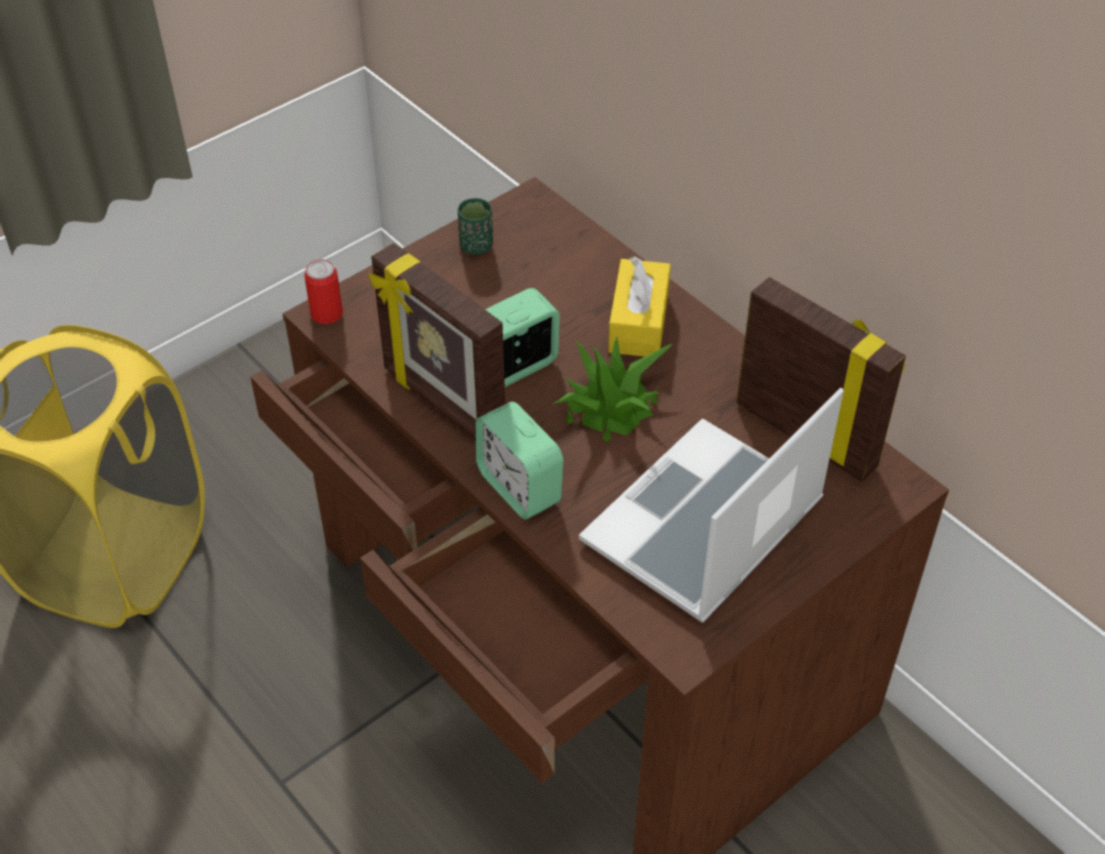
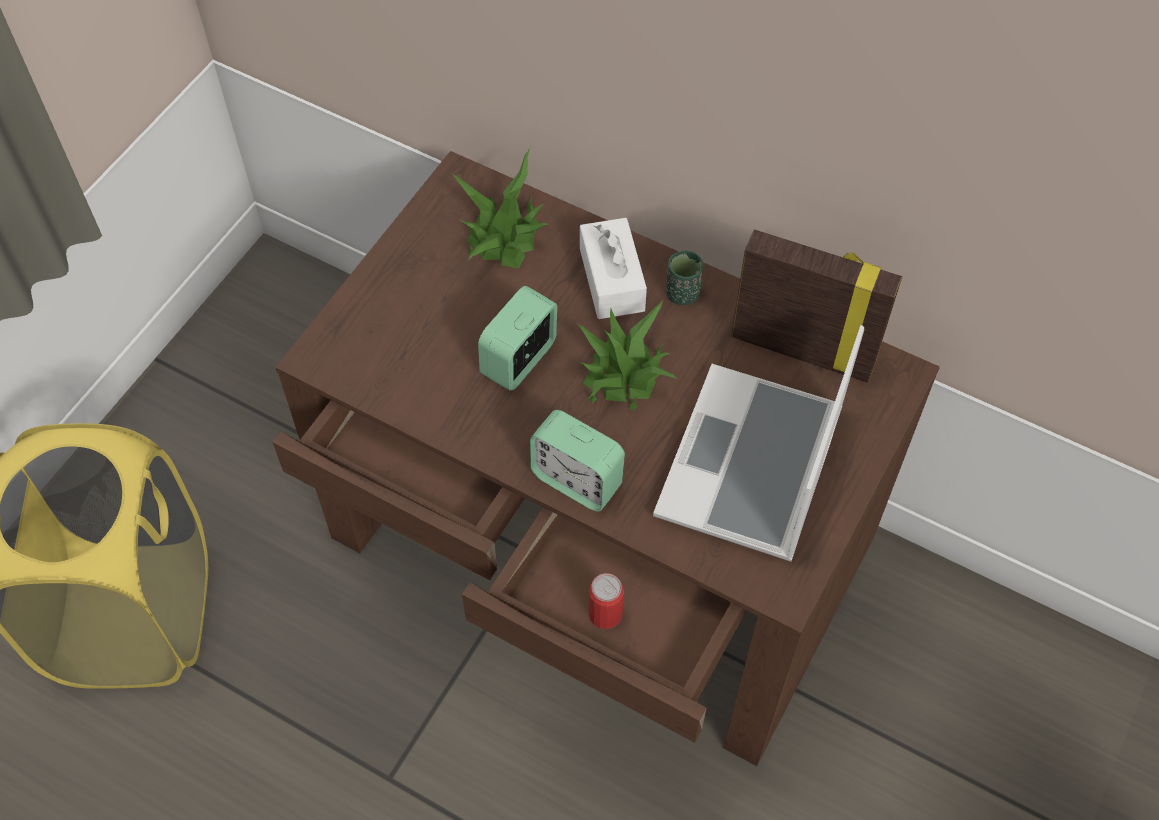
camera: 20 degrees left, 10 degrees up
(326, 314) = (318, 355): can -> can (605, 614)
(442, 403) = (469, 416): picture frame -> none
(476, 246) = (428, 242): green cup -> green cup (682, 293)
(552, 257) = (505, 234): none -> potted plant
(638, 322) = (612, 280): yellow tissue box -> white tissue box

